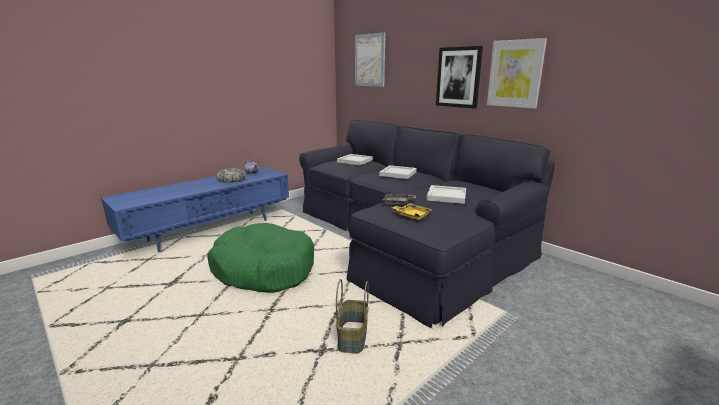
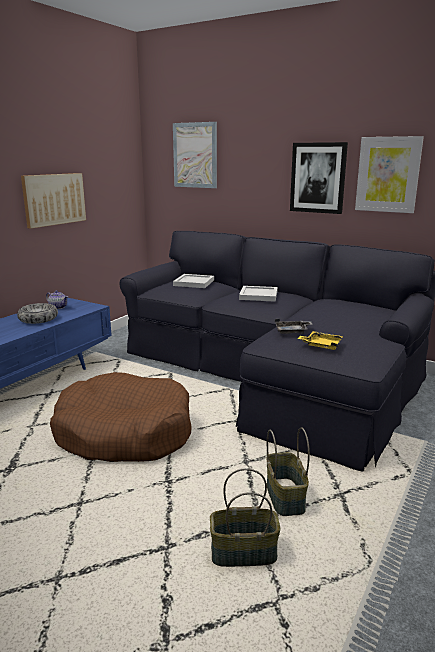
camera: 15 degrees left, 0 degrees up
(255, 92) = (54, 199): none -> picture
(264, 269) = (124, 433): green dog bed -> brown dog bed
(291, 375) = (243, 554): none -> basket
(447, 196) = (339, 318): white tray -> none

